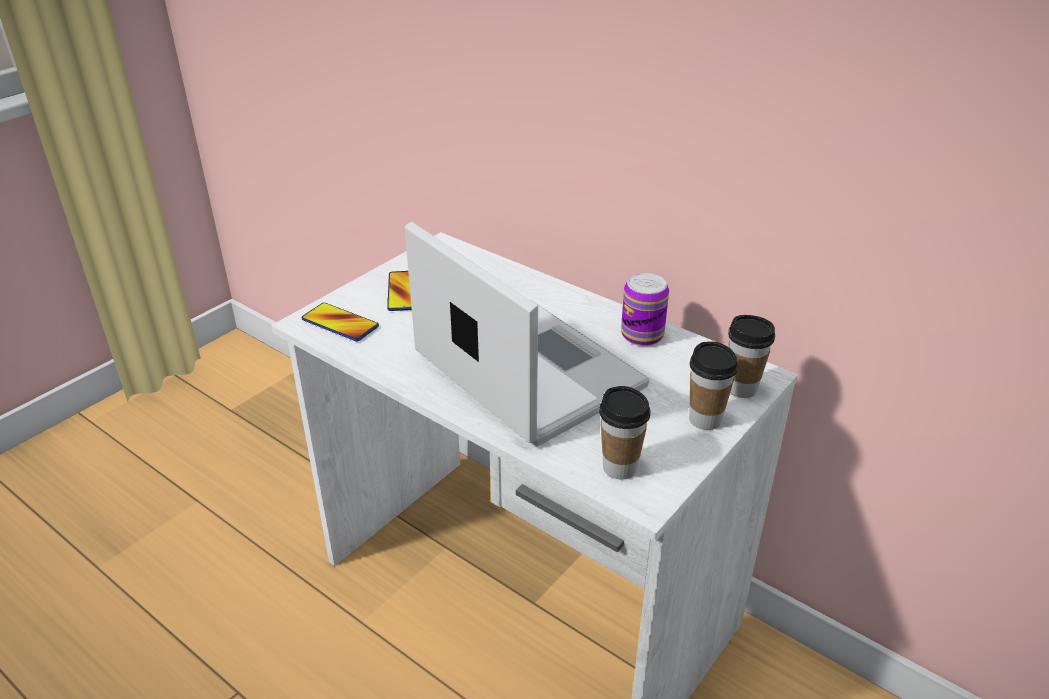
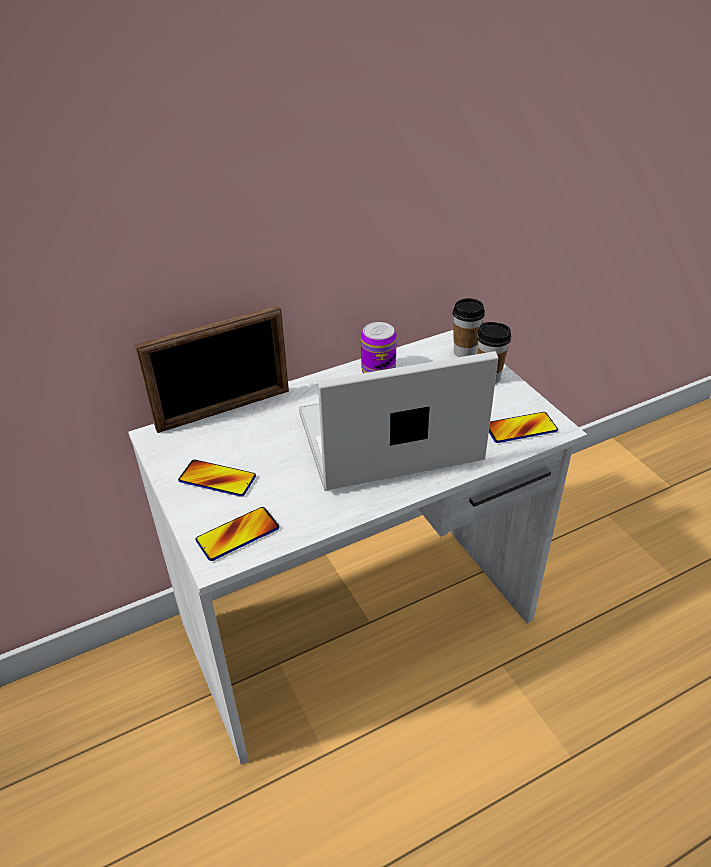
camera: 65 degrees left, 5 degrees up
(502, 266) = (224, 410): none -> picture frame
(620, 467) = (520, 429): cup -> phone

